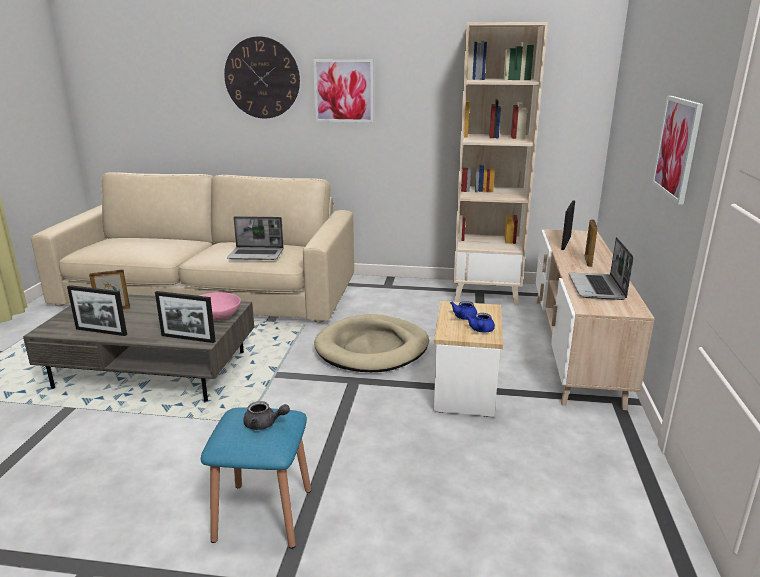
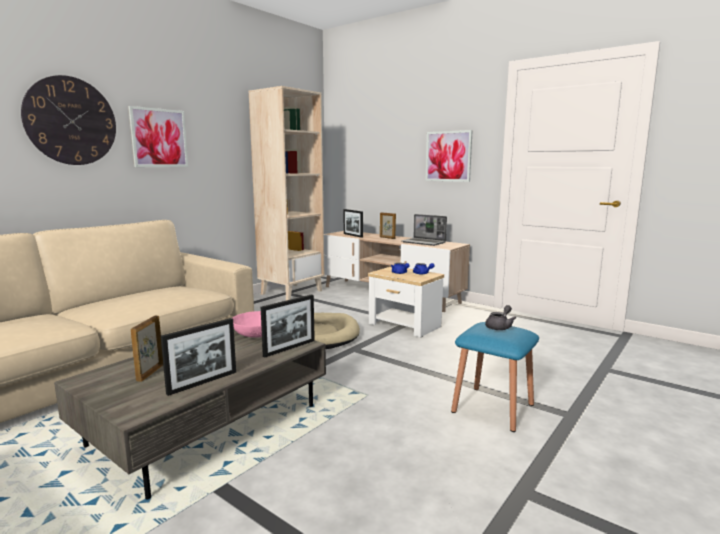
camera: 60 degrees left, 10 degrees down
(257, 254) = (172, 294): laptop -> none

